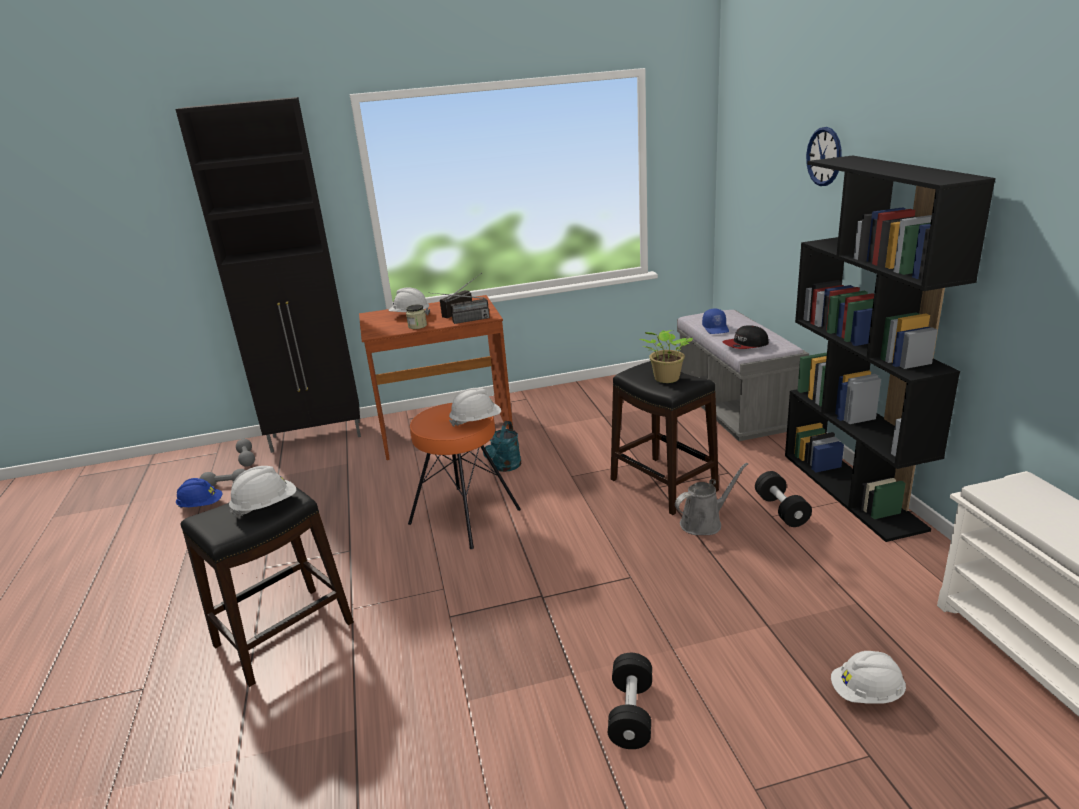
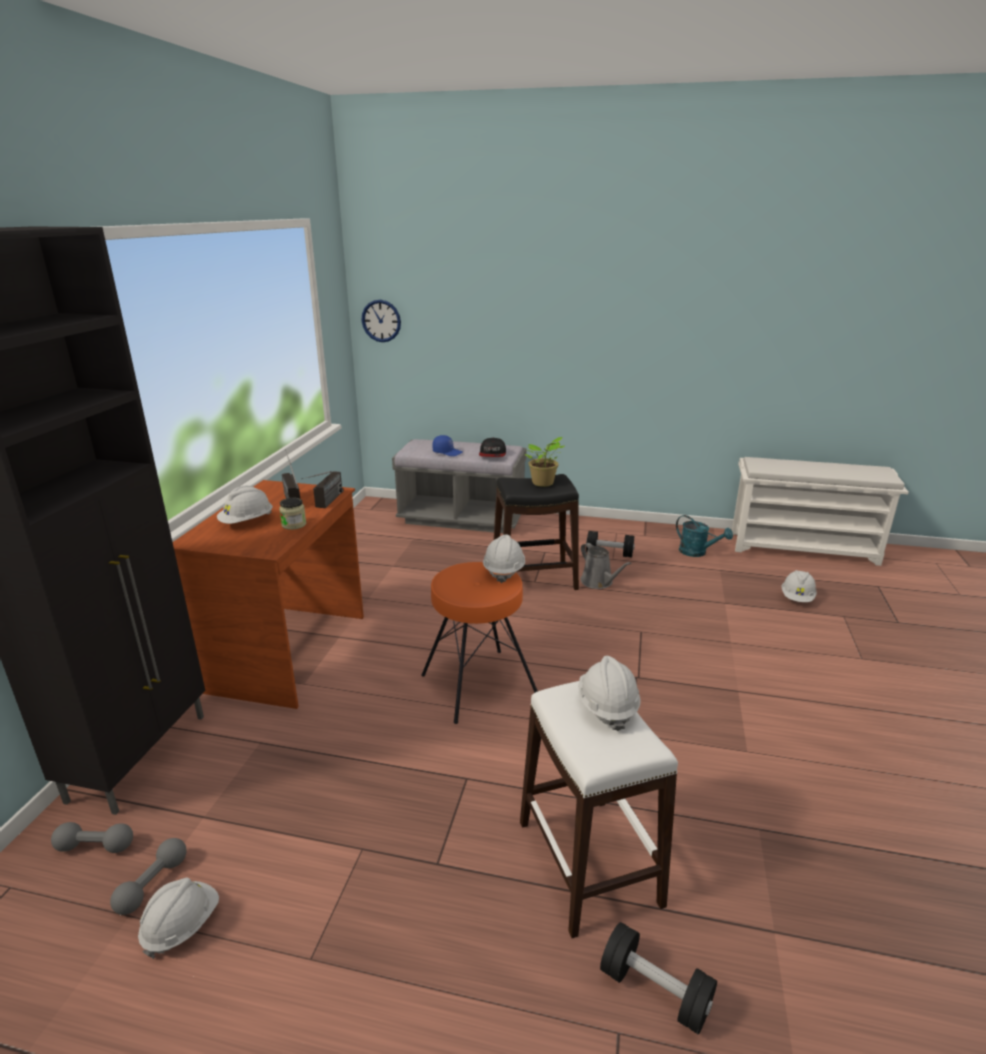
camera: 65 degrees left, 0 degrees up
(201, 505) = (181, 925): blue hard hat -> white hard hat
(283, 634) = (587, 863): black stool -> white stool
(505, 467) = (415, 638): turquoise watering can -> turquoise watering can (697, 552)
(631, 713) = (787, 679): black dumbbell -> black dumbbell (655, 990)
(704, 522) = (599, 582): grey watering can -> grey watering can turned 150 degrees clockwise
(824, 156) = (519, 294): wall clock -> wall clock (381, 321)
(852, 490) = (608, 526): black bookcase -> none

